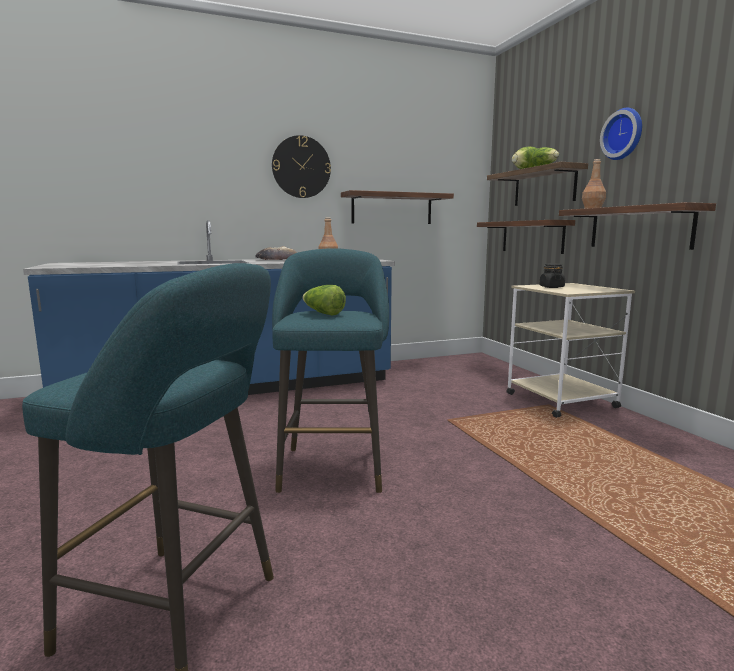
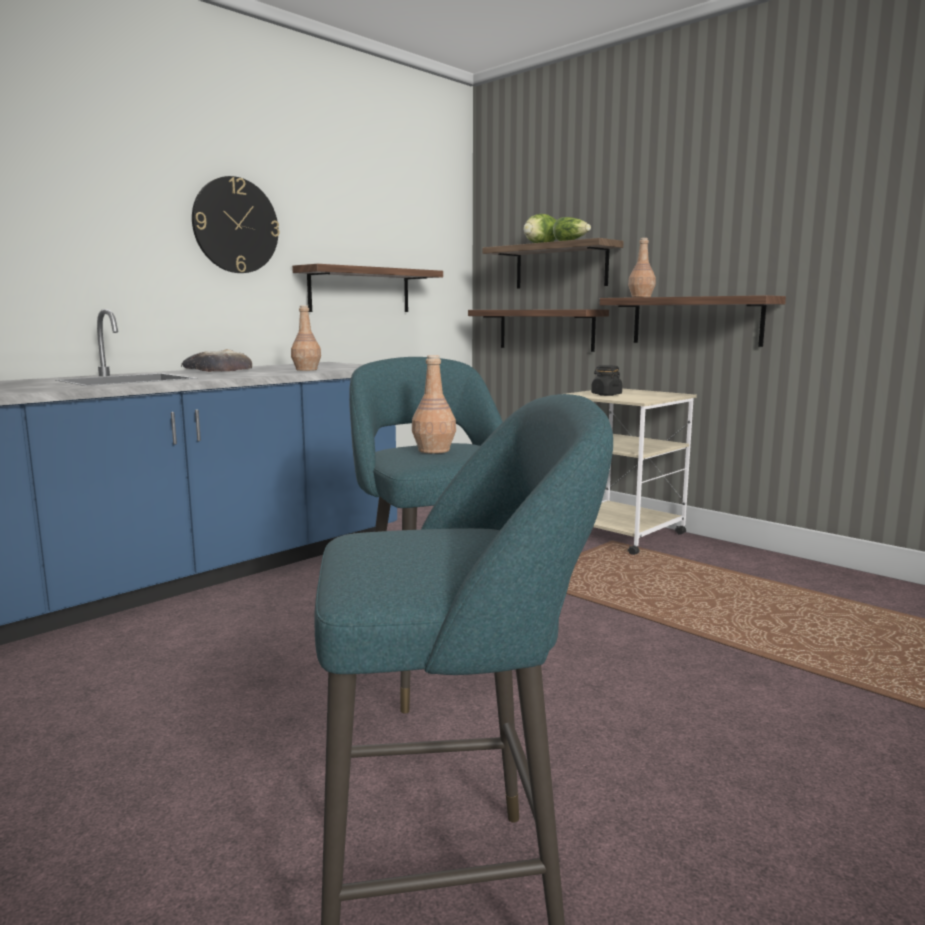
camera: 25 degrees left, 0 degrees up
(322, 313) = (434, 450): lettuce -> brown bottle
(624, 134) = (670, 210): wall clock -> none

